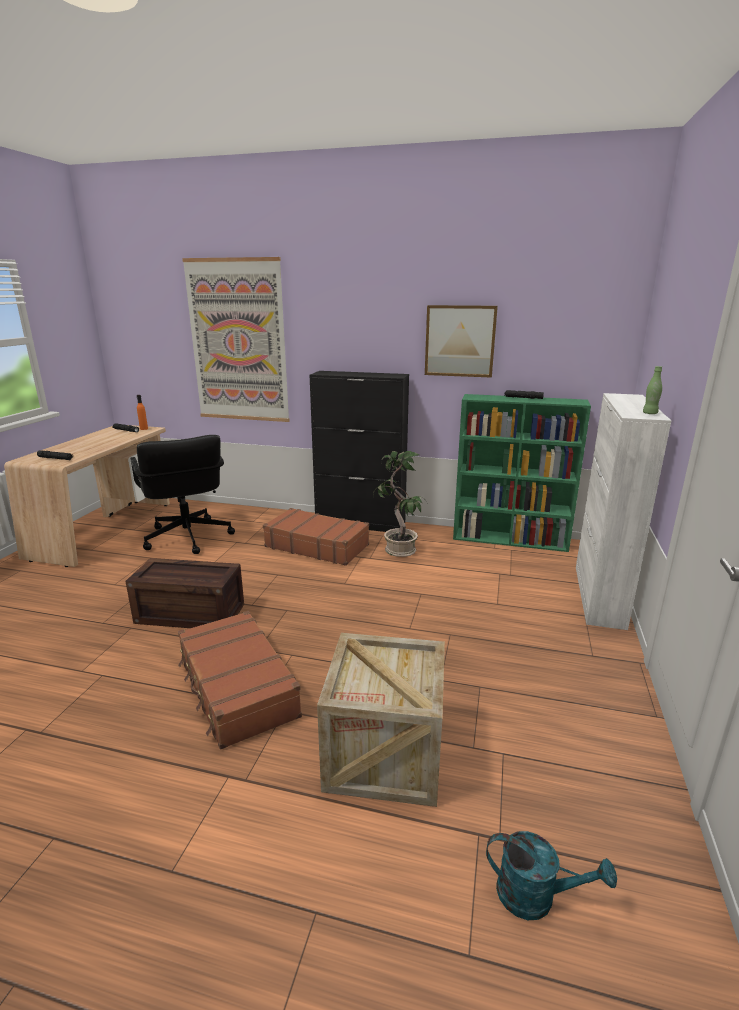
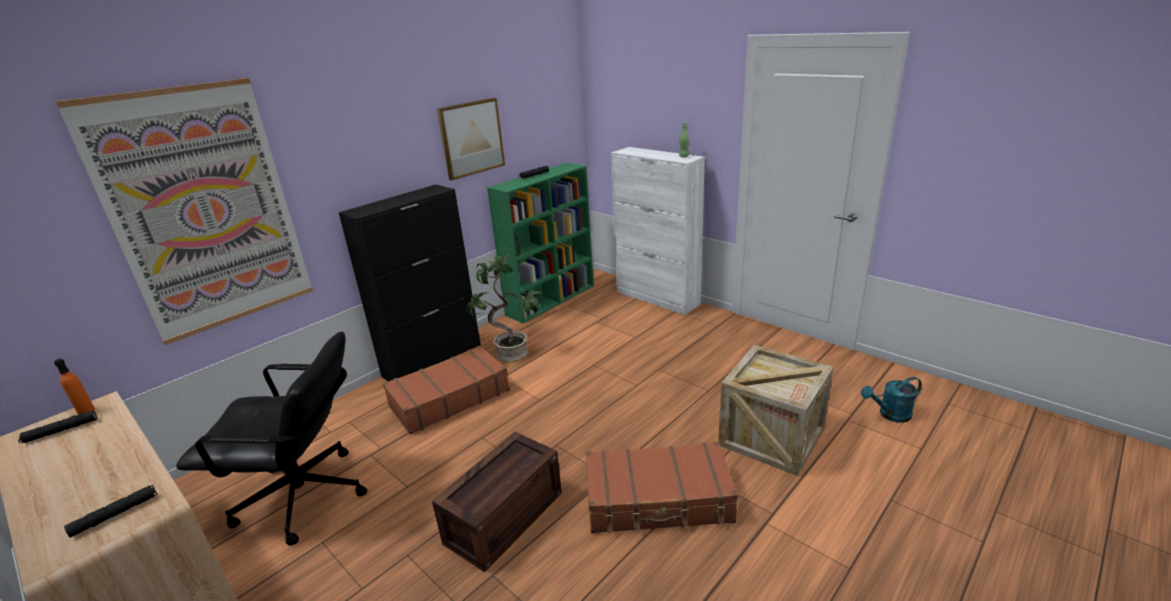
camera: 60 degrees left, 5 degrees up
(536, 896) = (890, 415): turquoise watering can -> turquoise watering can turned 150 degrees counterclockwise

